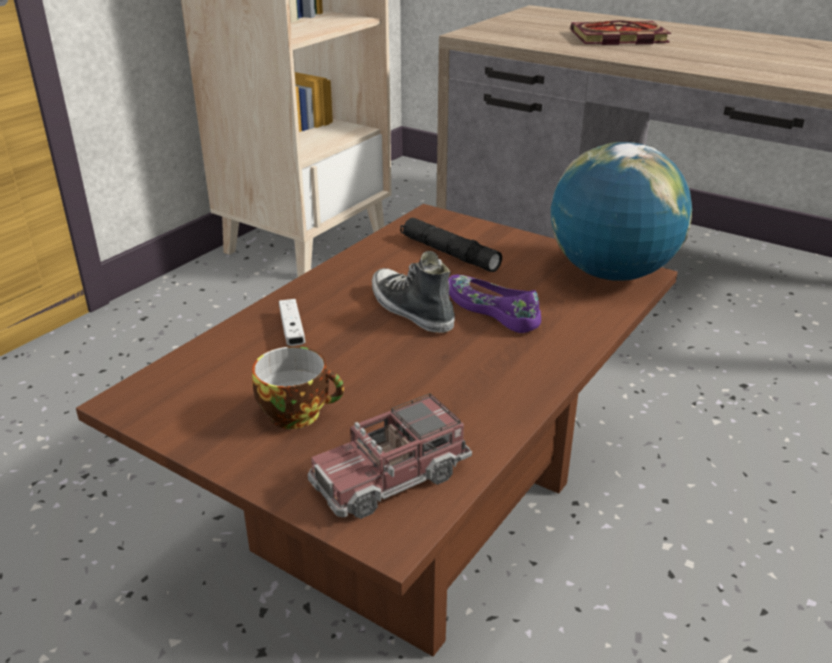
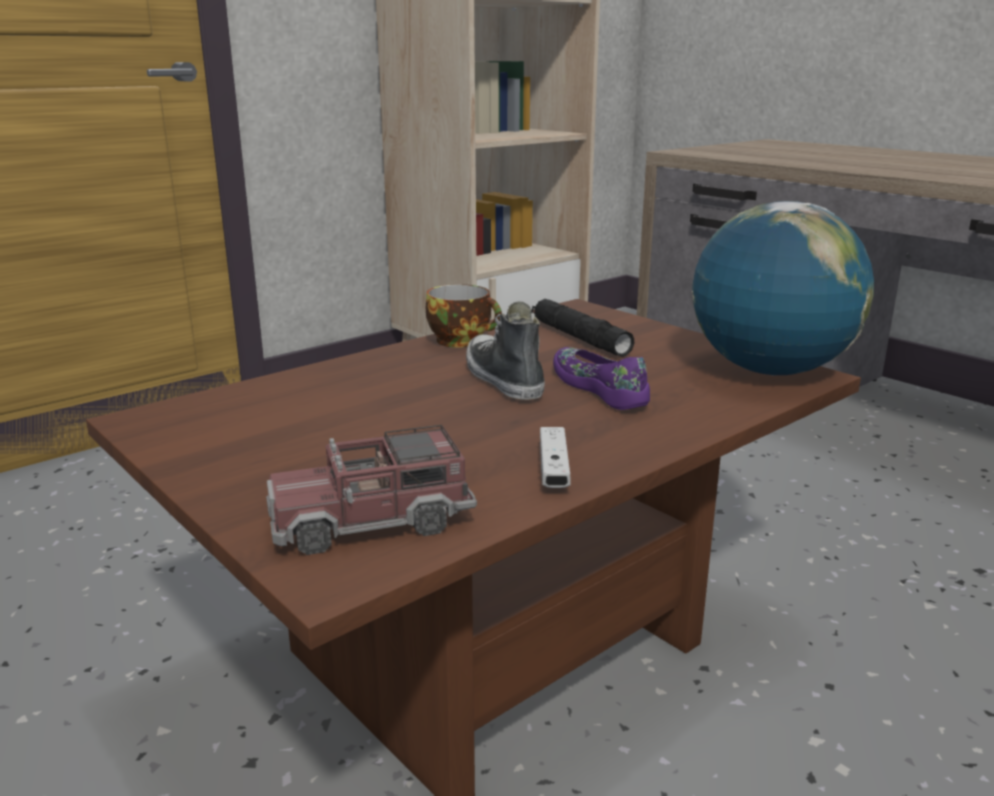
camera: 15 degrees right, 10 degrees down
(292, 330) = (357, 382): white game controller -> white game controller (553, 469)
(298, 412) = (310, 450): cup -> cup (463, 341)
(617, 38) = (853, 158): book -> none

